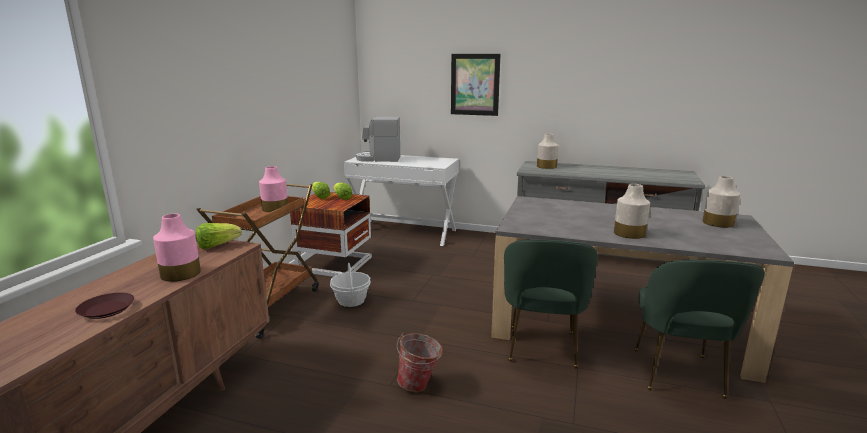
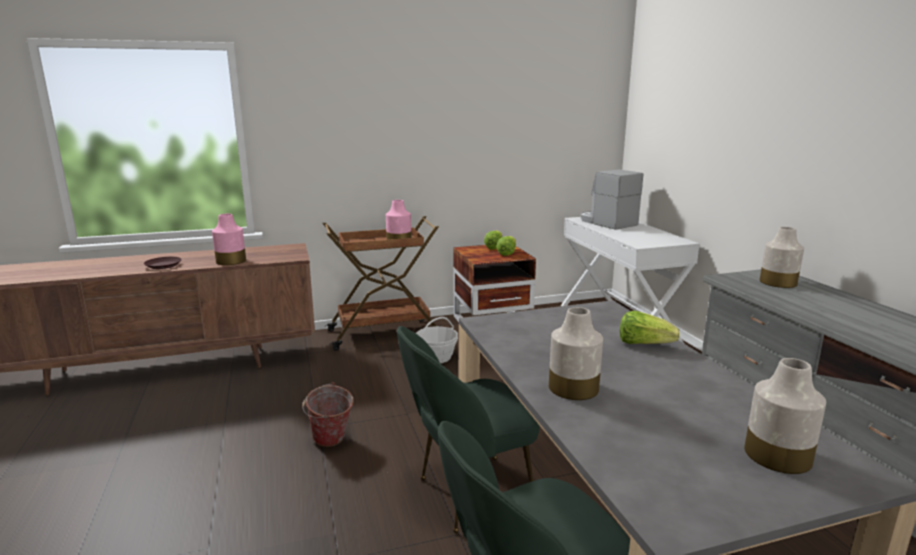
camera: 55 degrees right, 0 degrees up
(217, 245) = (290, 252): lettuce -> lettuce (643, 344)
(475, 84) = (734, 137): picture -> none

